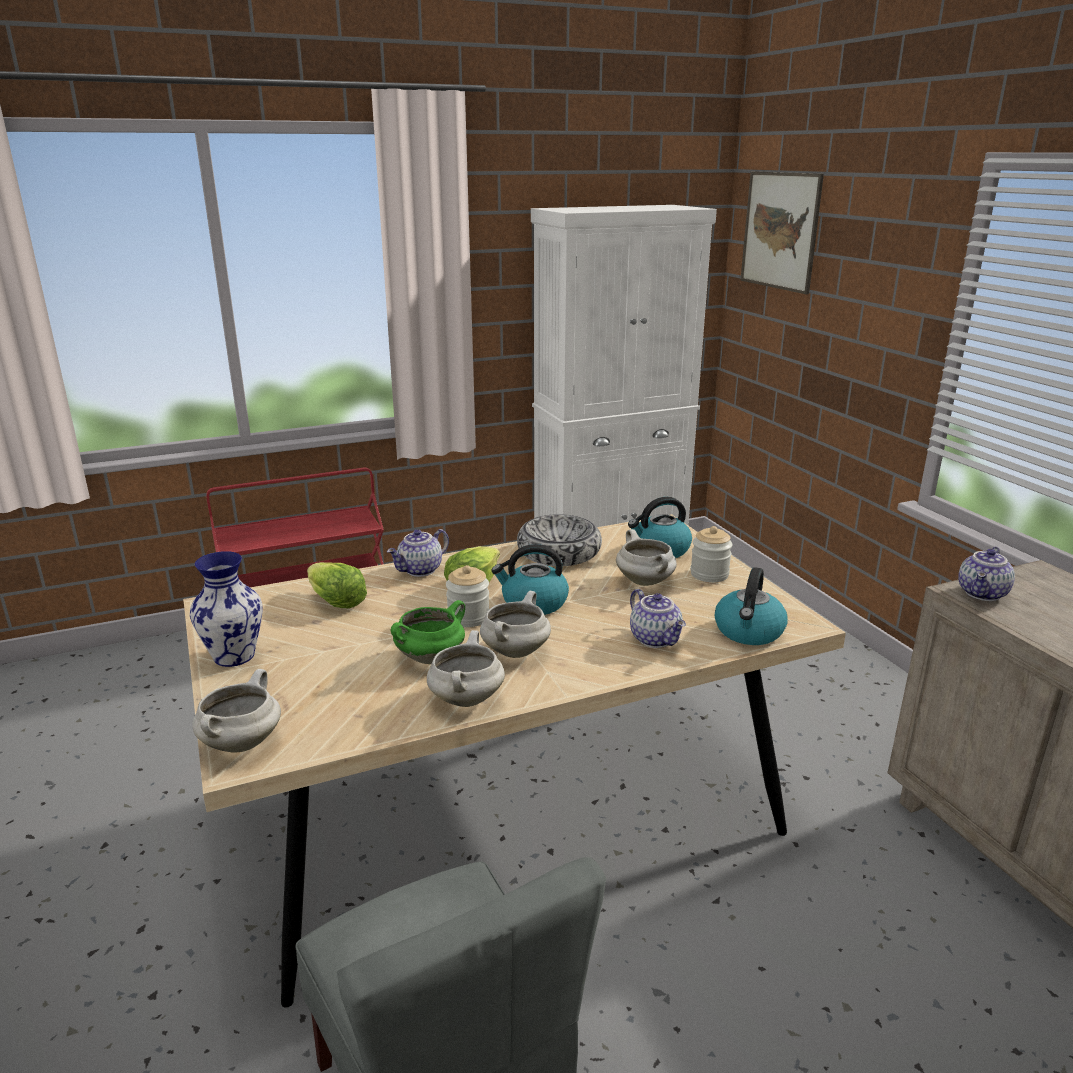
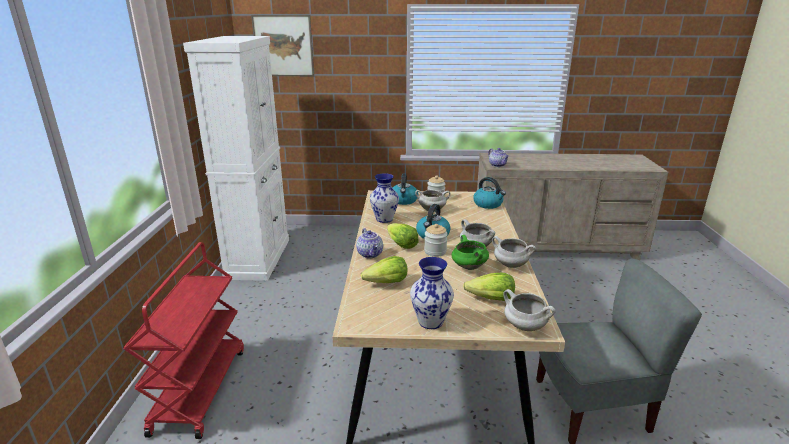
camera: 65 degrees left, 0 degrees up
(323, 696) = (491, 299): none -> lettuce
(558, 552) = (384, 219): bowl -> vase
(656, 639) = (483, 220): teapot -> none

